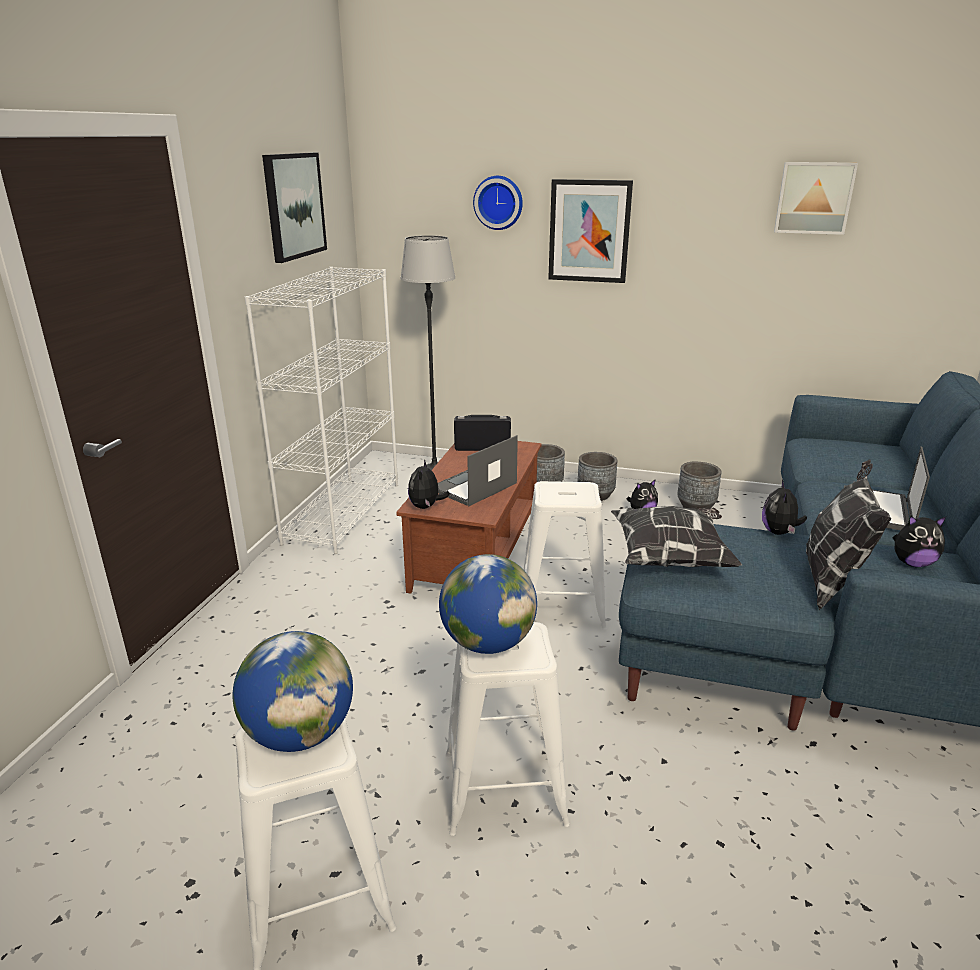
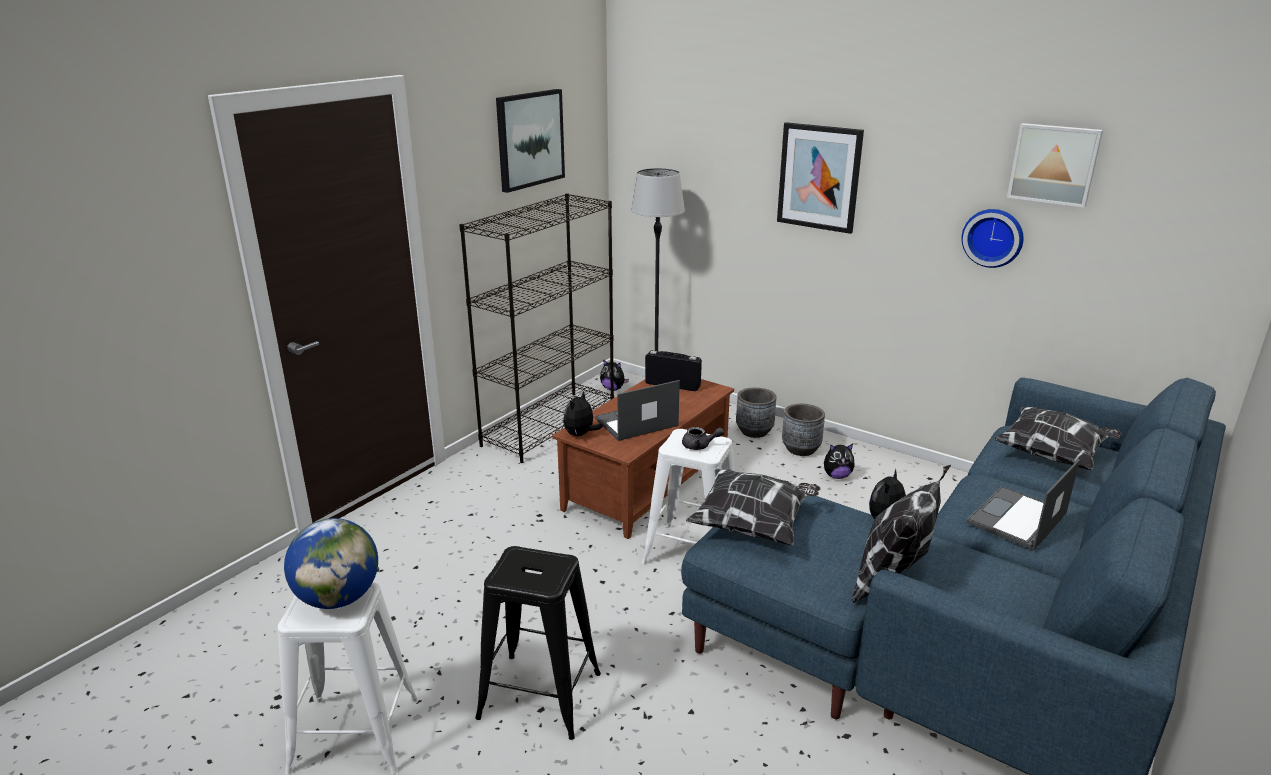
camera: 20 degrees right, 0 degrees up
(343, 512) = (549, 425): white bookcase -> black bookcase
(487, 643) = (520, 563): globe -> none
(499, 202) = (735, 141): wall clock -> wall clock (993, 237)
(505, 788) = (541, 695): white stool -> black stool
(572, 493) = (700, 446): none -> grey teapot
(695, 506) = (901, 479): grey planter -> none
(855, 455) = (1053, 455): none -> pillow
(912, 563) = (999, 580): plush toy -> plush toy (613, 389)

